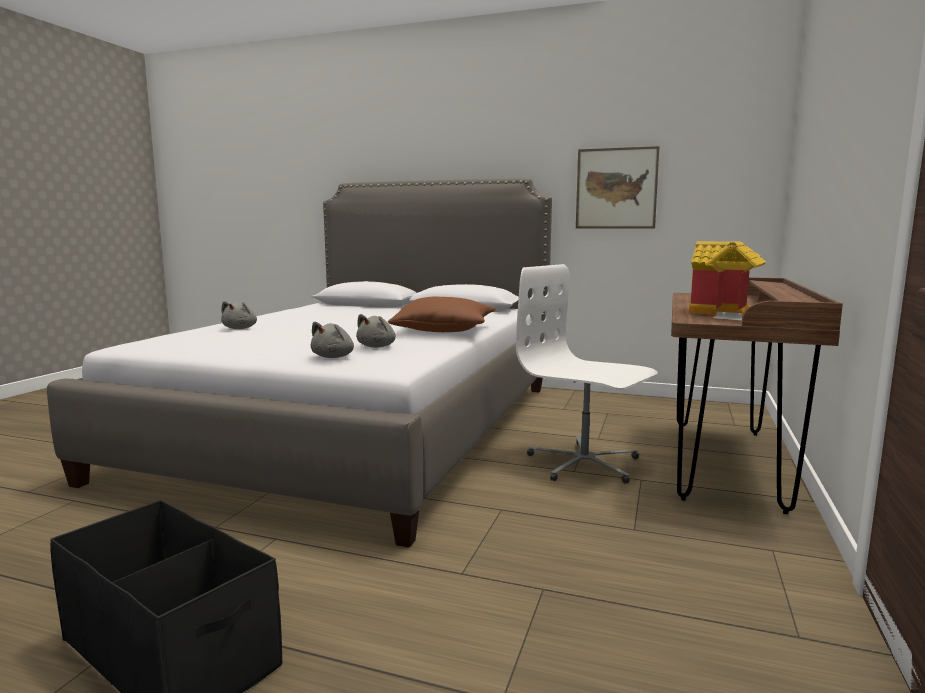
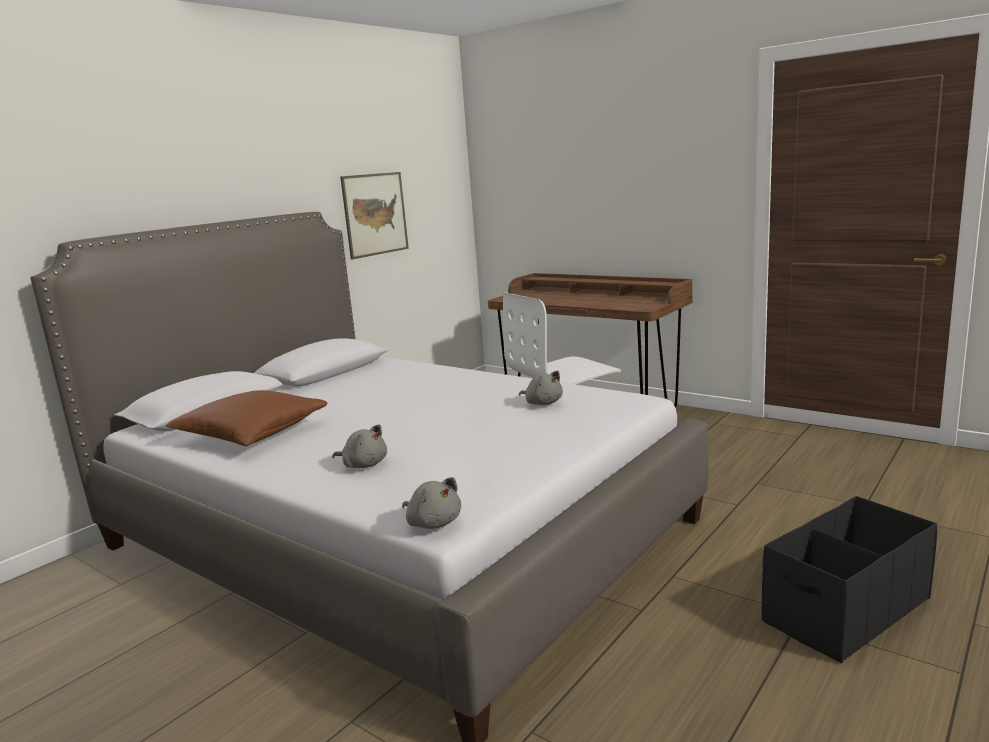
camera: 70 degrees left, 5 degrees up
(334, 357) = (587, 416): grey plush toy -> grey plush toy (433, 523)
(444, 330) = (471, 381): brown pillow -> brown pillow (252, 434)
(726, 314) = (624, 301): toy house -> none

